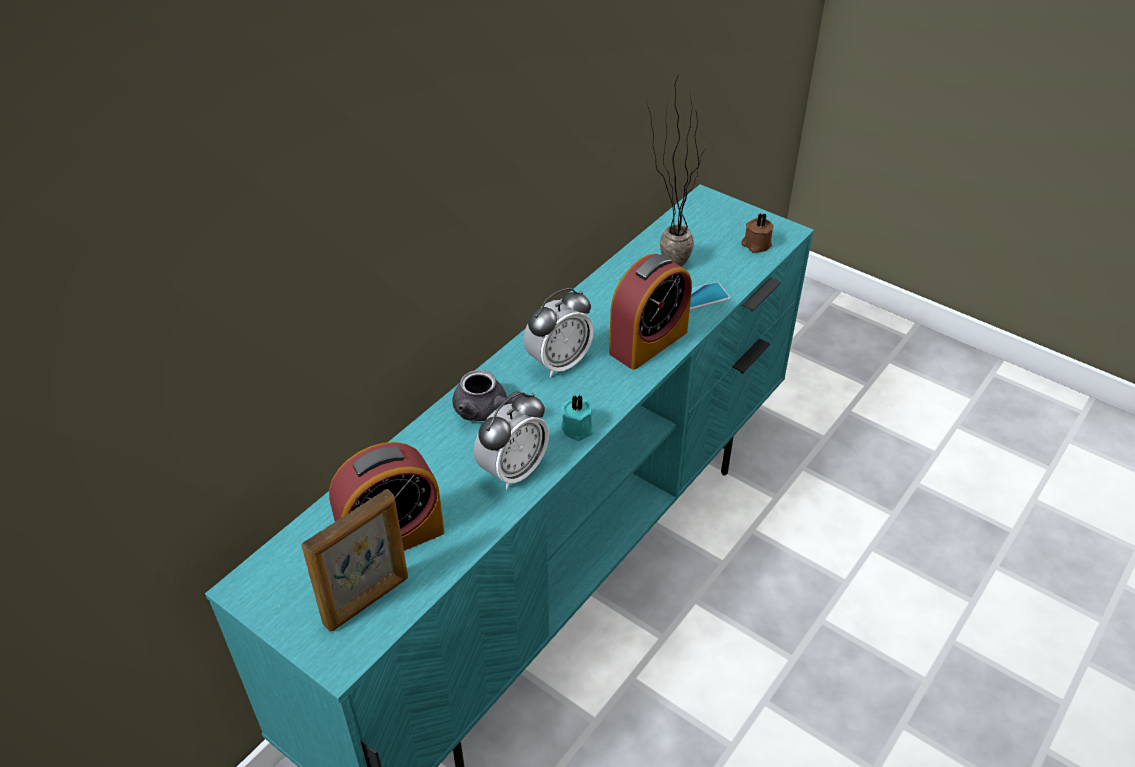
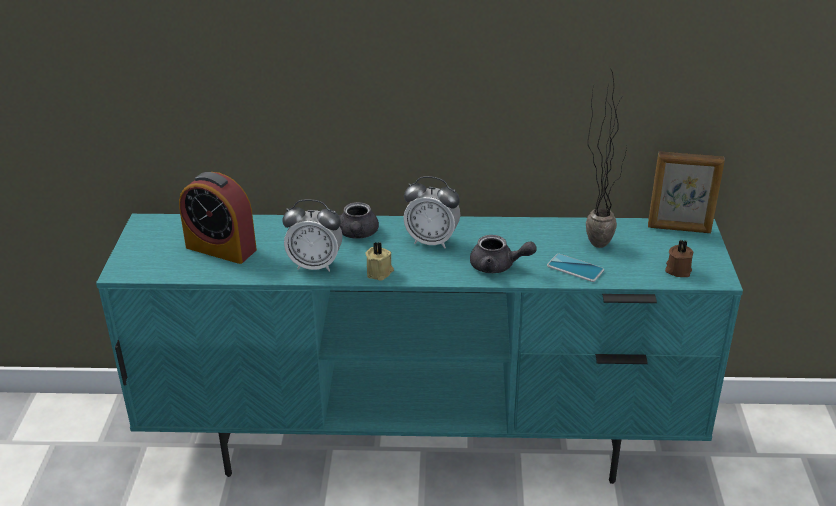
camera: 55 degrees right, 10 degrees down
(367, 601) = (168, 261): picture frame -> picture frame (679, 229)
(577, 427) = (380, 272): turquoise candle -> beige candle
(648, 342) = (498, 266): alarm clock -> grey teapot

